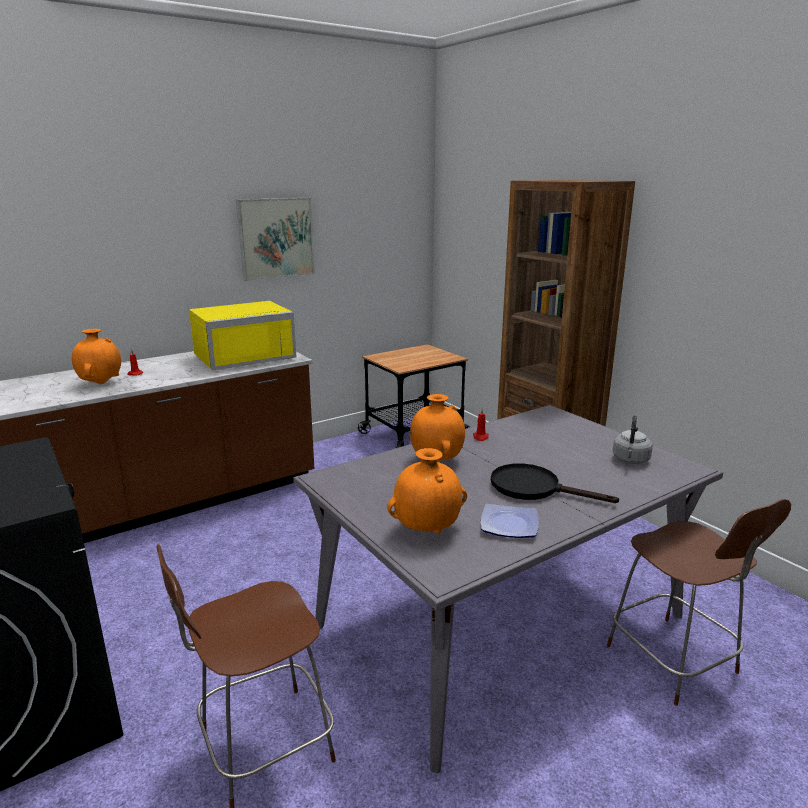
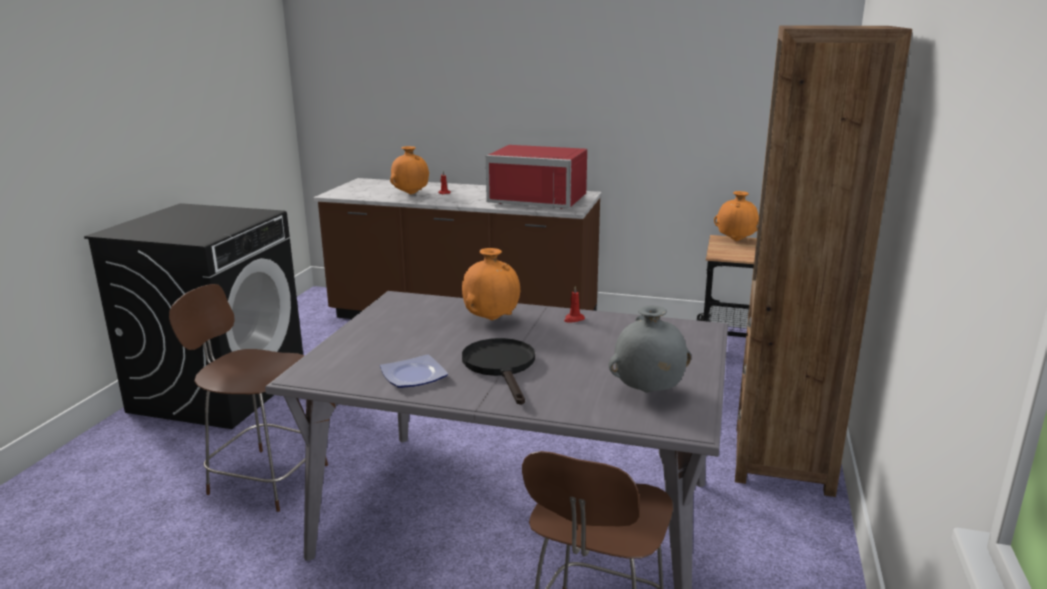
camera: 50 degrees right, 0 degrees up
(243, 356) = (540, 199): yellow microwave -> red microwave
(276, 238) = (623, 85): picture -> none
(428, 529) = (364, 352): orange vase -> orange vase (736, 240)
(630, 460) = (647, 392): grey kettle -> grey vase

